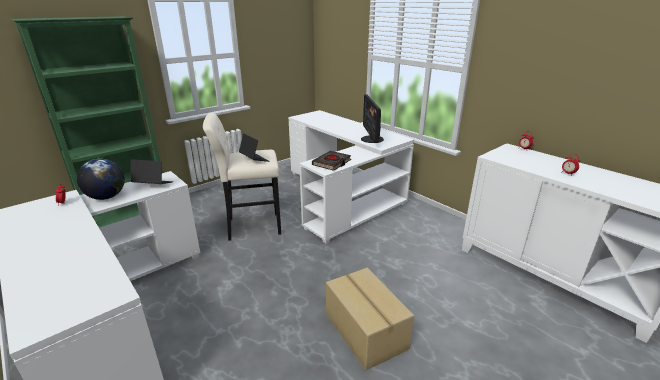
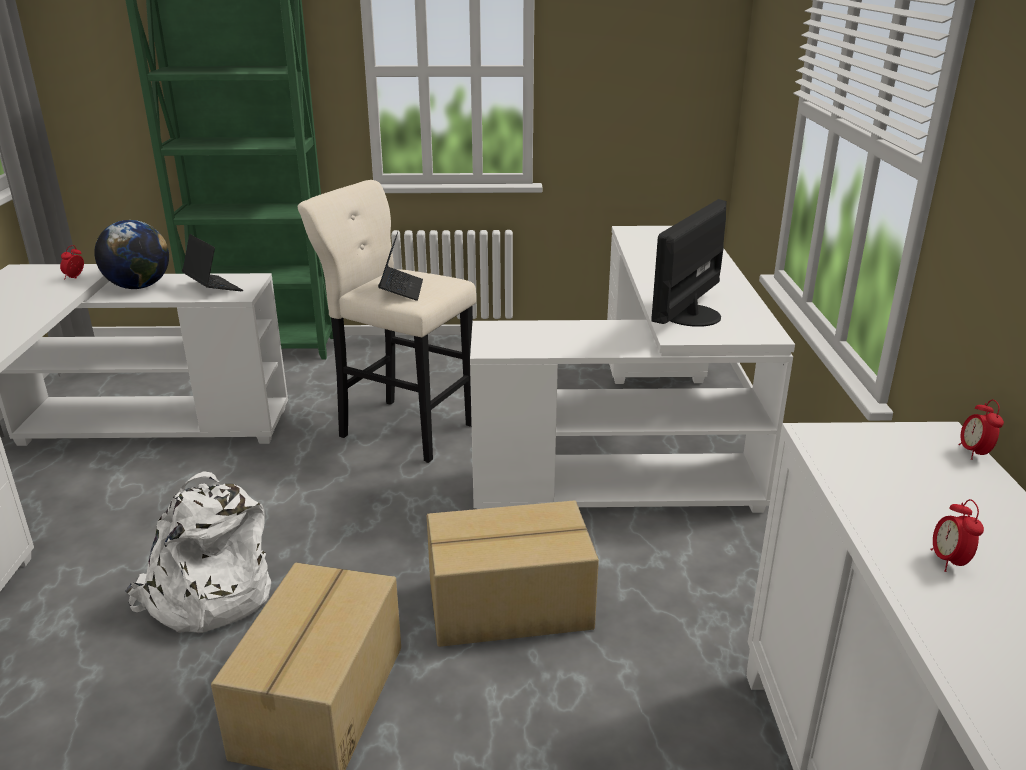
camera: 40 degrees right, 0 degrees up
(266, 325) = (207, 596): none -> white backpack
(331, 163) = (528, 339): black book -> none
(378, 266) = (510, 606): none -> cardboard box

